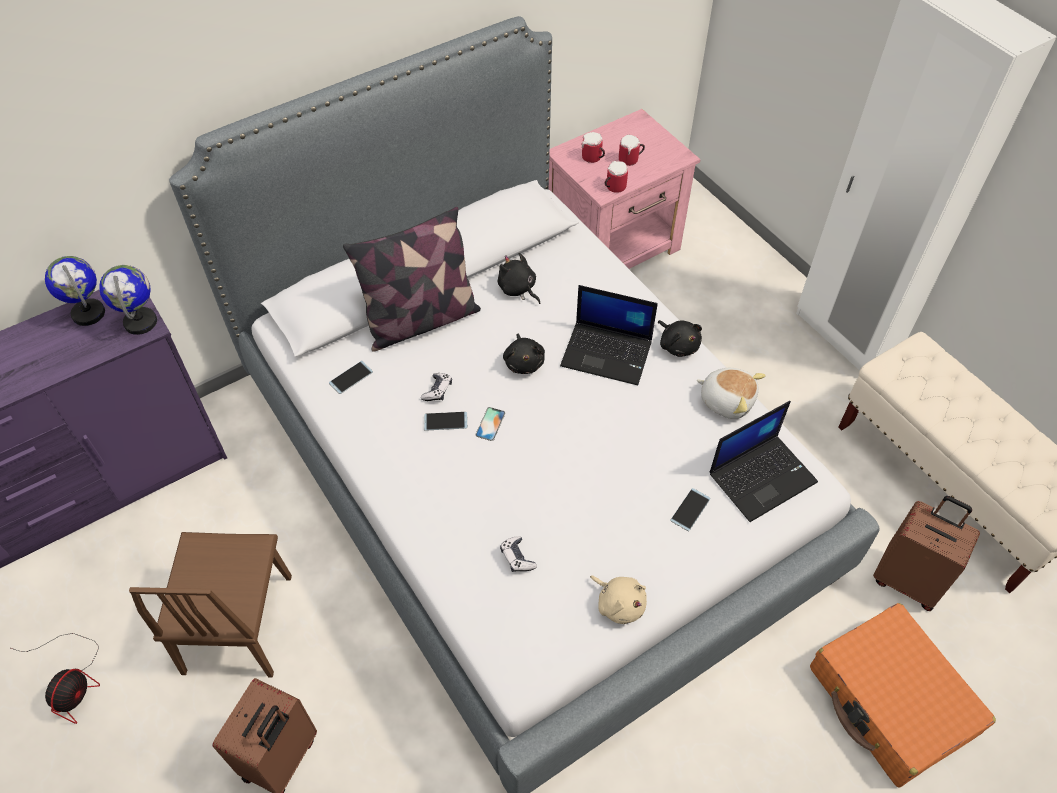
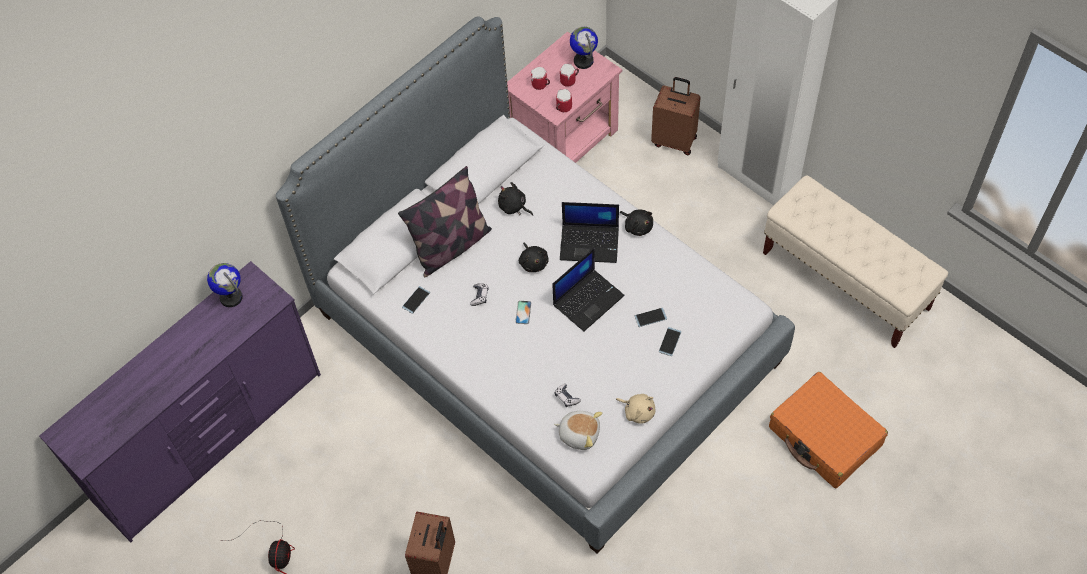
camera: 10 degrees left, 5 degrees up
(141, 322) = (271, 295): globe -> globe (583, 61)
(238, 623) = (373, 487): brown chair -> none
(445, 421) = (492, 317): phone -> phone (650, 317)
(727, 400) = (679, 260): plush toy -> plush toy (579, 433)
(762, 476) = (712, 309): laptop -> laptop (588, 299)
(908, 580) = (826, 354): brown suitcase -> brown suitcase (675, 140)

